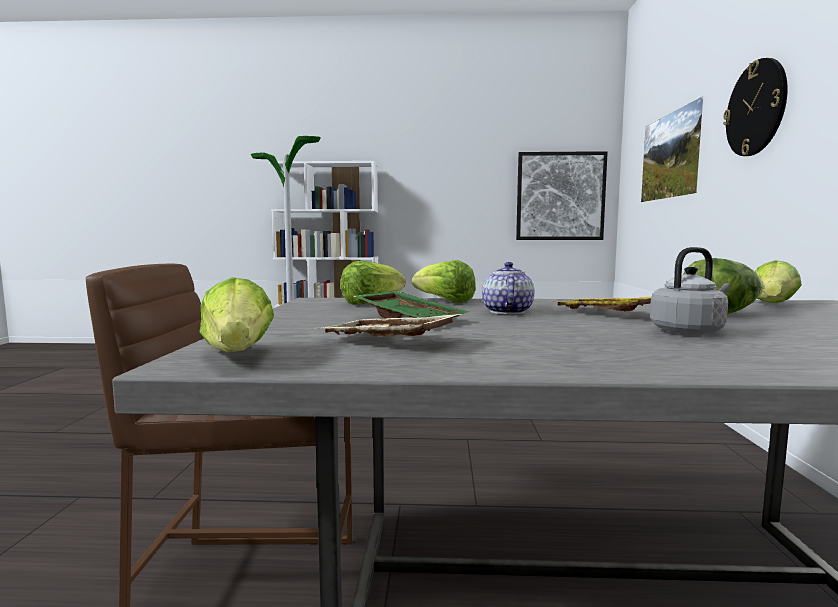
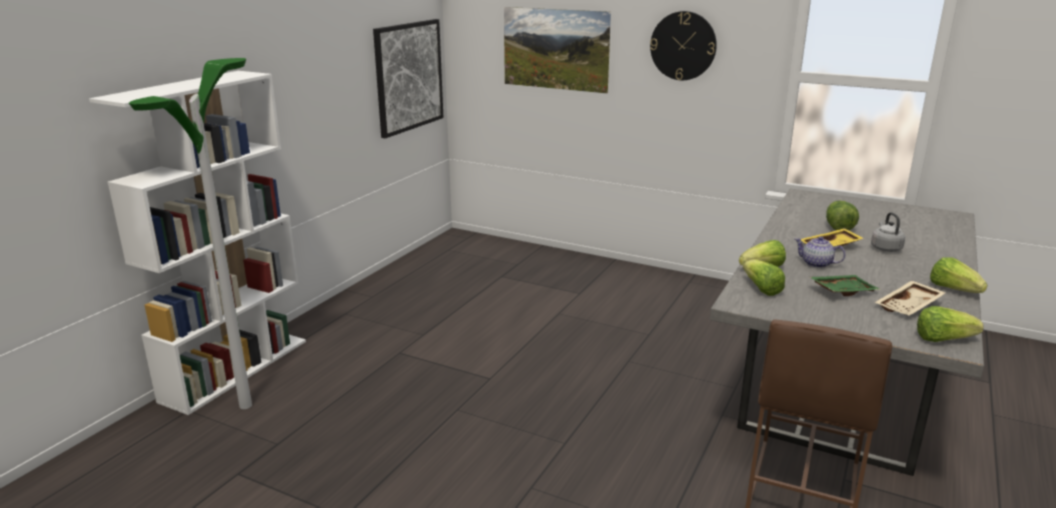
camera: 65 degrees left, 15 degrees up
(772, 305) = (805, 207): lettuce -> lettuce (953, 289)

